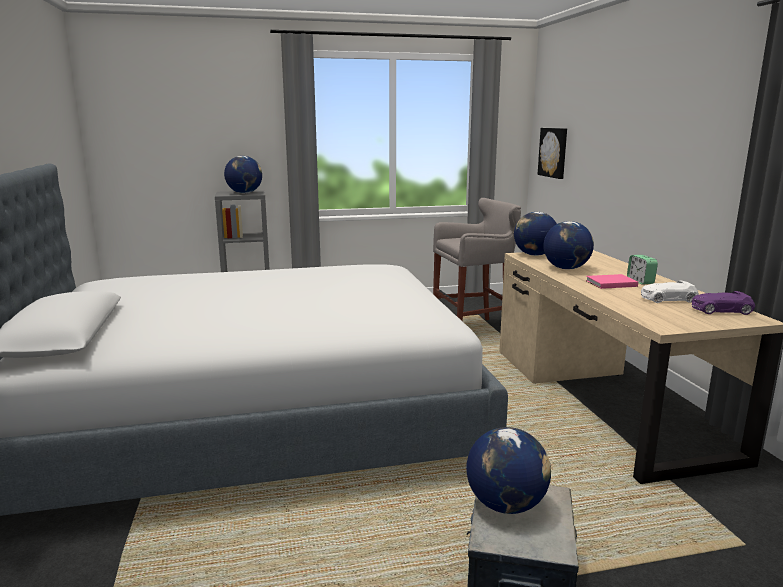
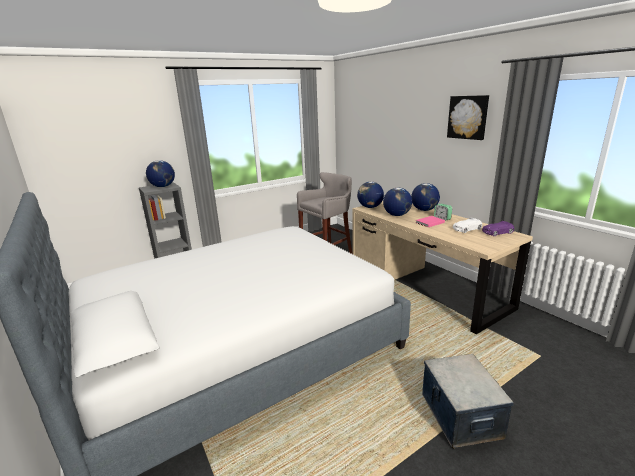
camera: 20 degrees left, 5 degrees up
(506, 505) = (452, 375): globe -> globe (424, 210)
(554, 152) = (355, 139): picture -> picture (468, 117)

